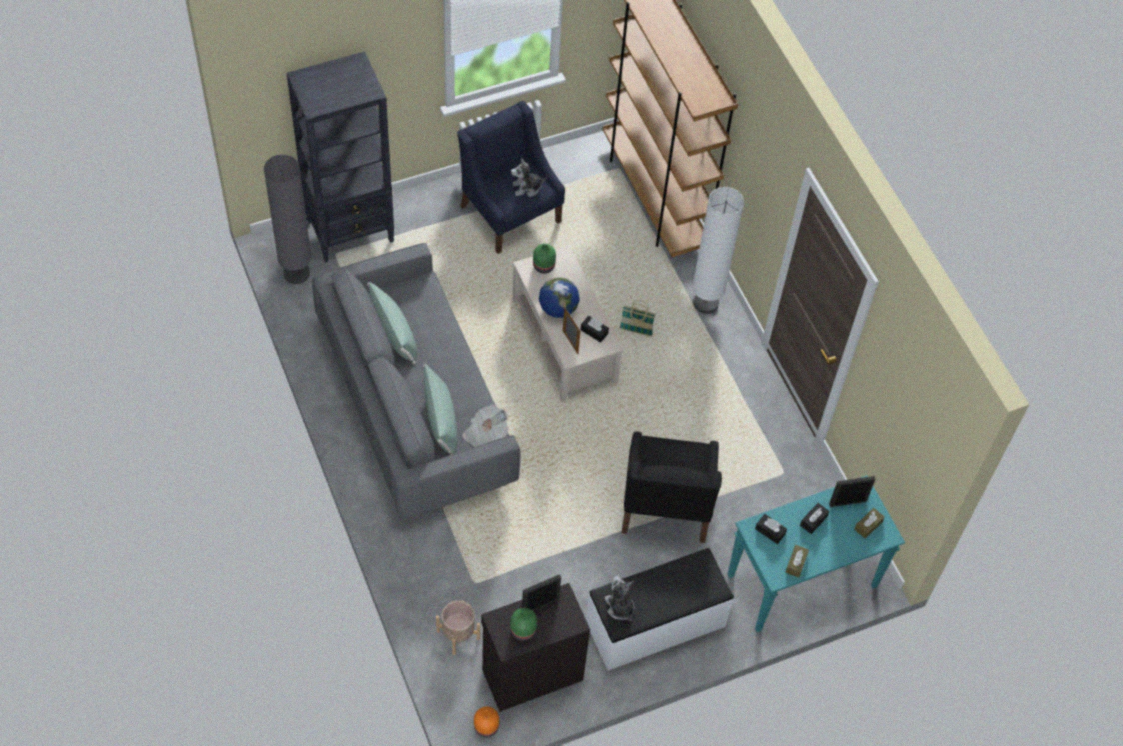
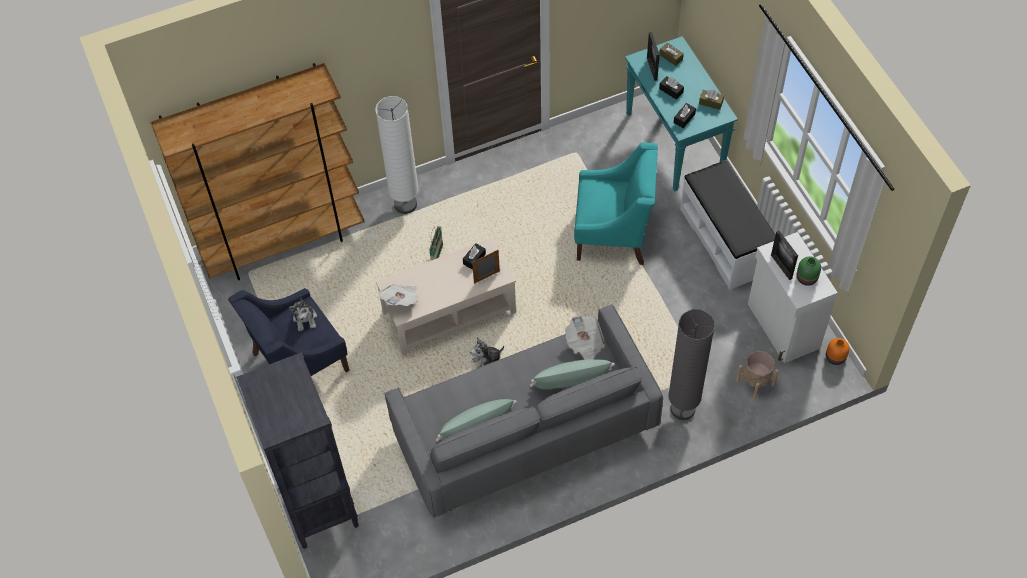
camera: 85 degrees left, 0 degrees up
(296, 273) = (372, 552): grey floor lamp -> grey floor lamp (682, 409)
(531, 673) = (782, 327): black cabinet -> white cabinet
(544, 266) = (401, 300): green vase -> newspaper
(558, 309) = (450, 287): globe -> none
(619, 607) = (748, 235): plush toy -> plush toy (487, 360)
(665, 504) = (613, 234): black armchair -> turquoise armchair

